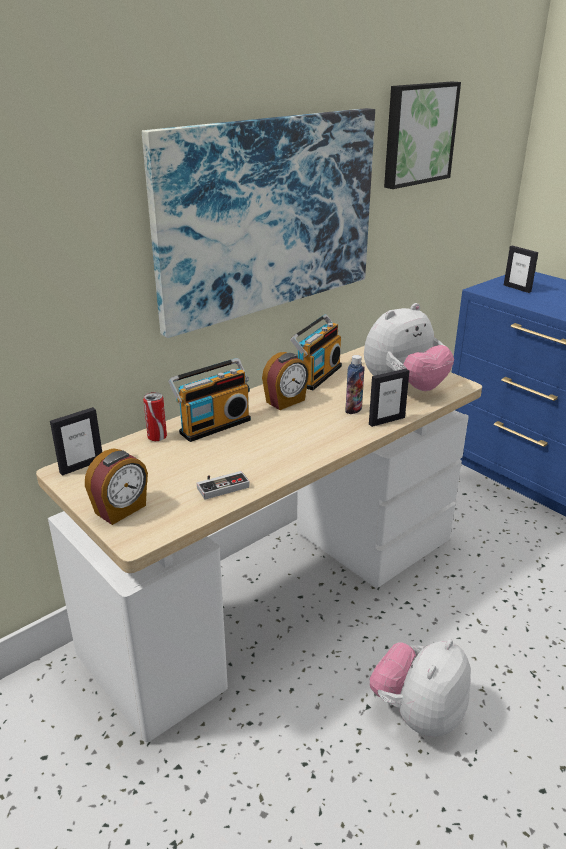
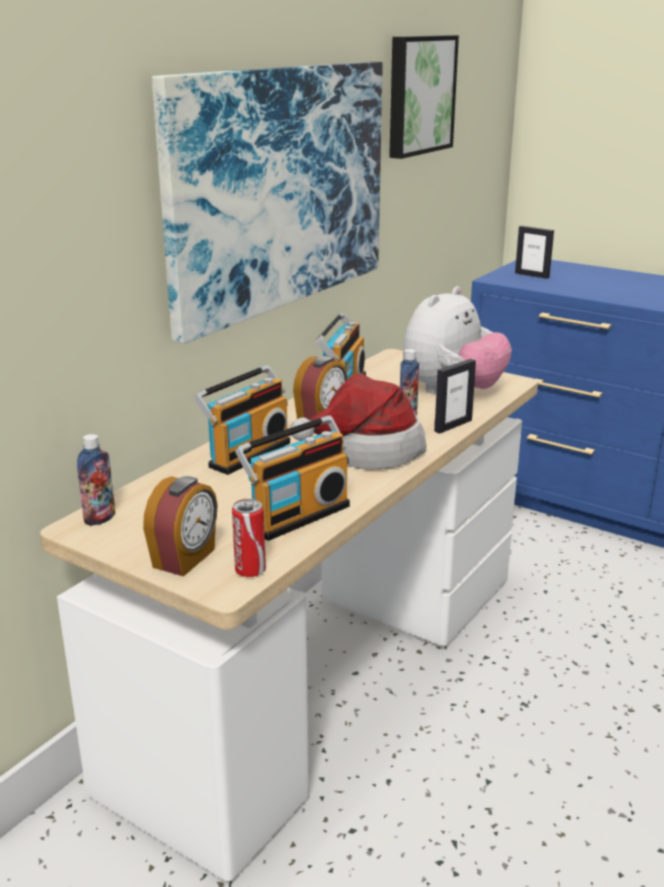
camera: 15 degrees left, 5 degrees down
(81, 466) = (100, 518): picture frame -> bottle
(157, 437) = (181, 475): can -> can (250, 570)
(221, 485) = (297, 515): game controller -> radio
(304, 434) = (365, 450): none -> hat
(418, 713) = (549, 776): plush toy -> none

